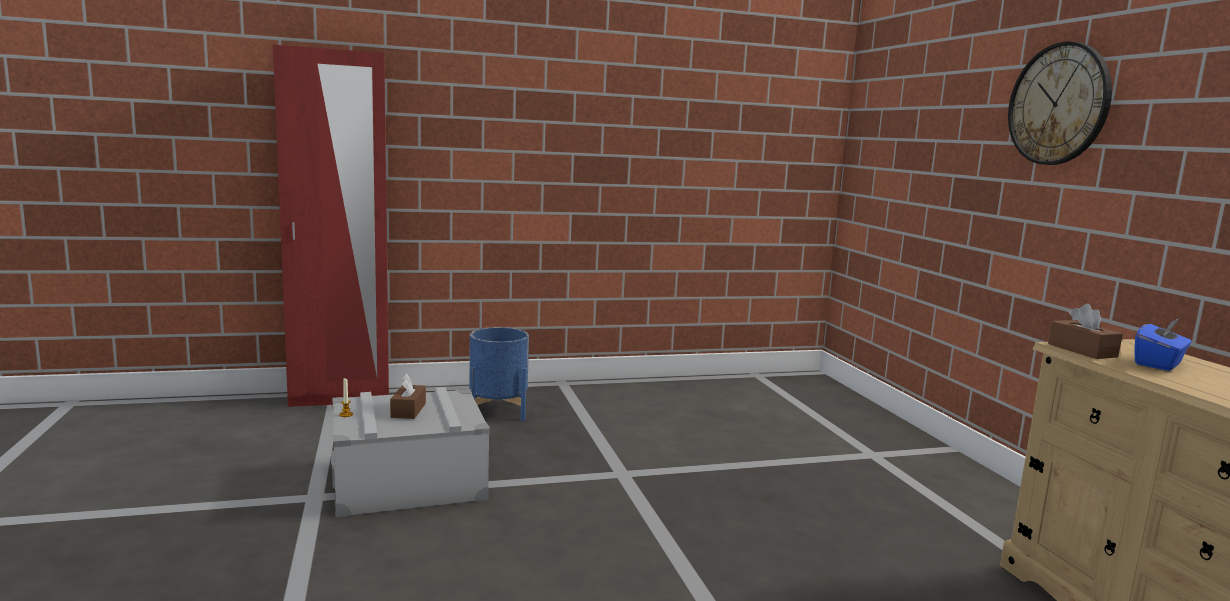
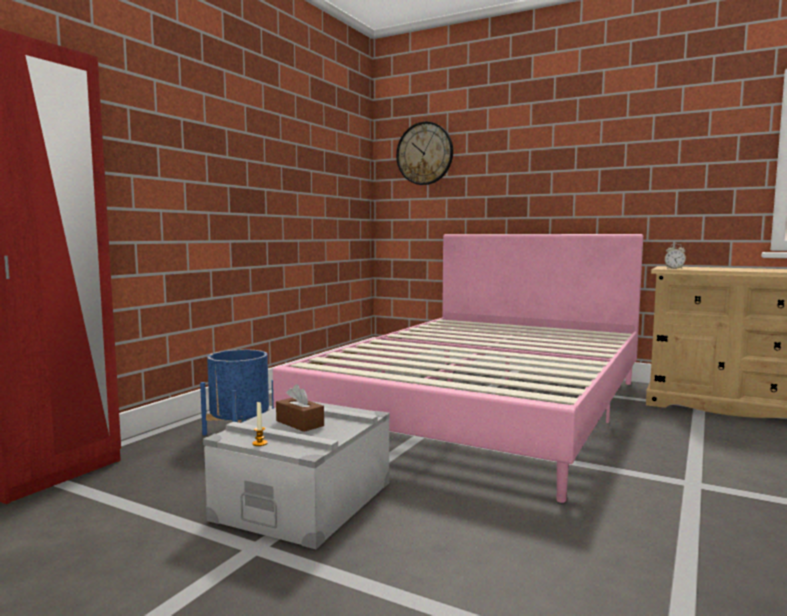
camera: 45 degrees left, 5 degrees down
(764, 476) = (485, 407): none -> pink bed
(1058, 104) = (565, 147): wall clock -> wall clock (424, 153)
(1082, 350) = (674, 269): brown tissue box -> alarm clock
(1158, 364) = (706, 268): blue tissue box -> none

